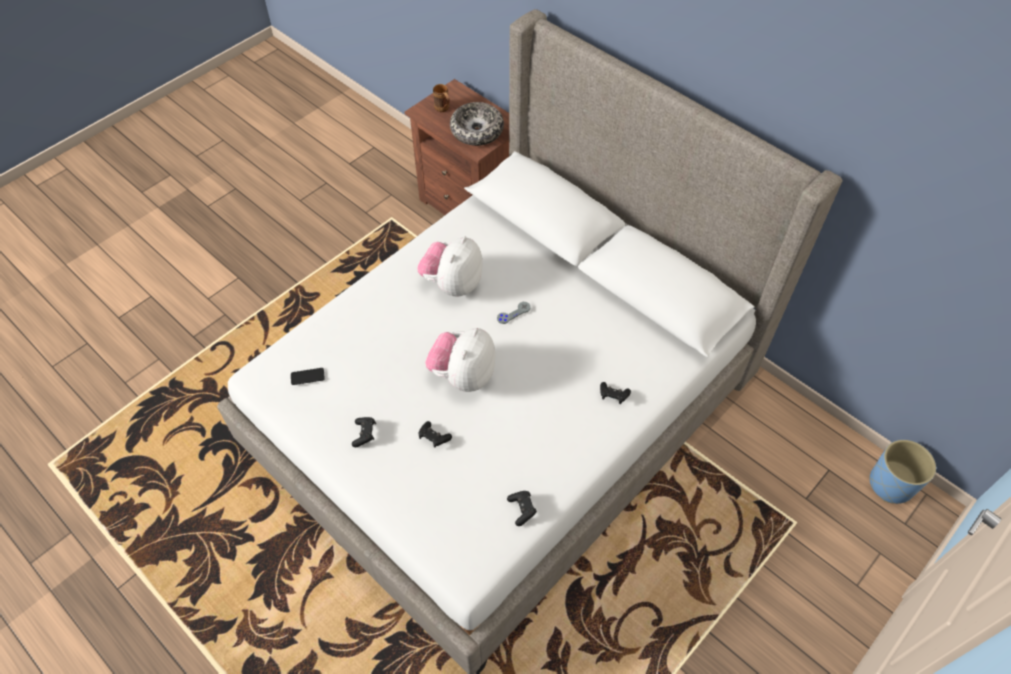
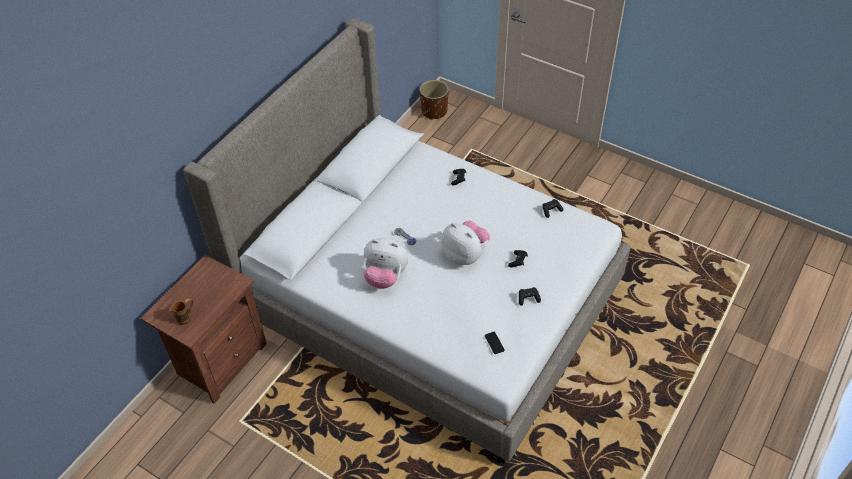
camera: 100 degrees left, 5 degrees down
(463, 375) = (465, 255): plush toy -> plush toy turned 150 degrees counterclockwise
(477, 130) = (215, 287): bowl -> none
(891, 484) = (434, 111): blue planter -> brown planter

